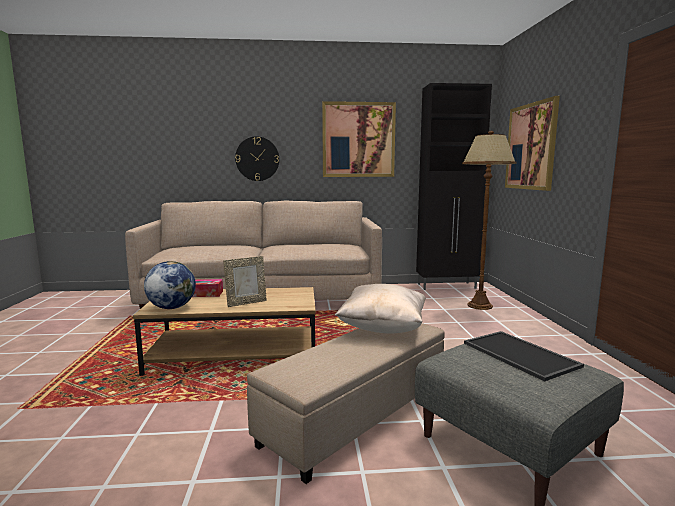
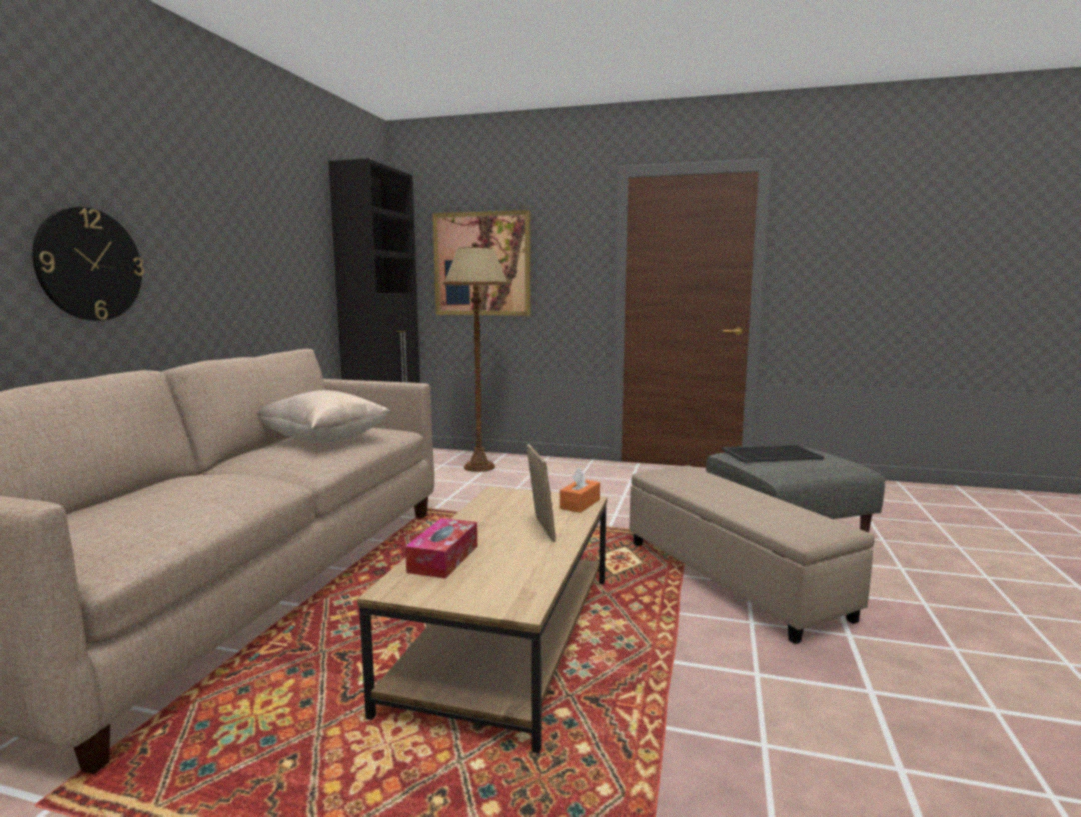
camera: 70 degrees left, 0 degrees up
(171, 307) = (519, 586): globe -> none
(294, 306) = (580, 504): none -> orange tissue box
(358, 140) = (262, 236): picture -> none
(383, 328) = (682, 481): beige pillow -> beige pillow (324, 441)

